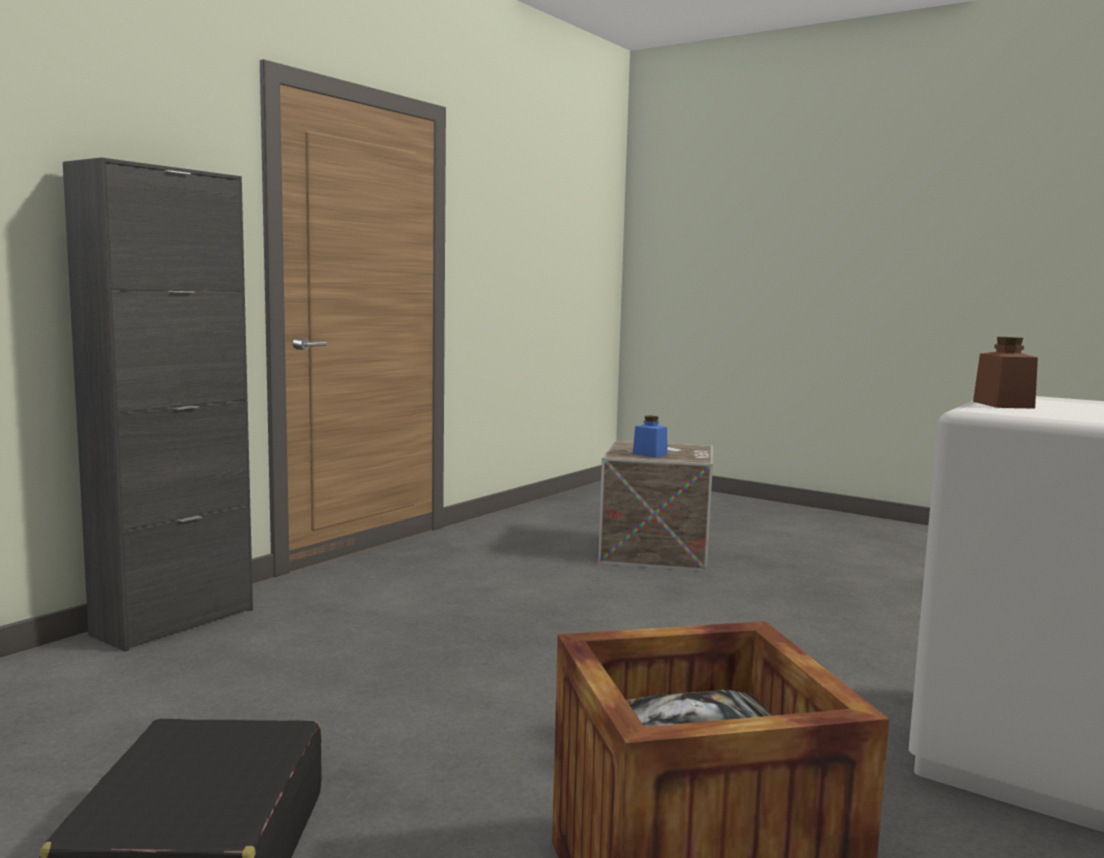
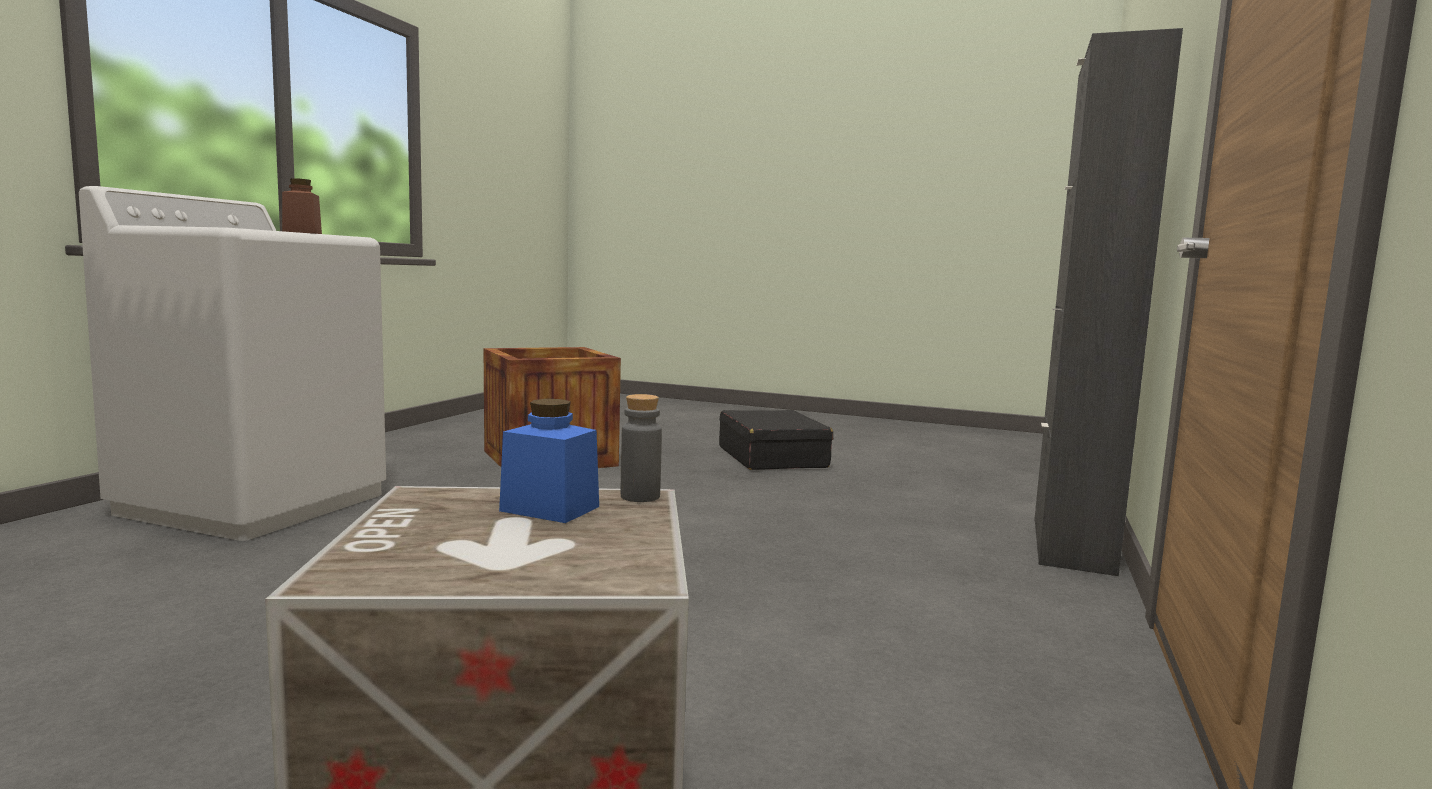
camera: 165 degrees right, 0 degrees up
(616, 455) = (640, 496): none -> grey bottle

